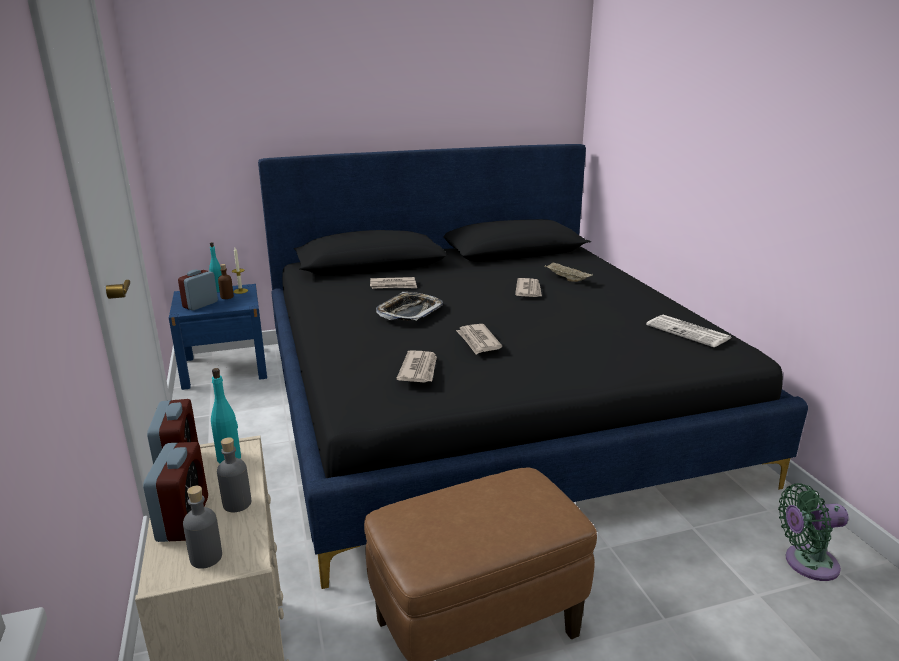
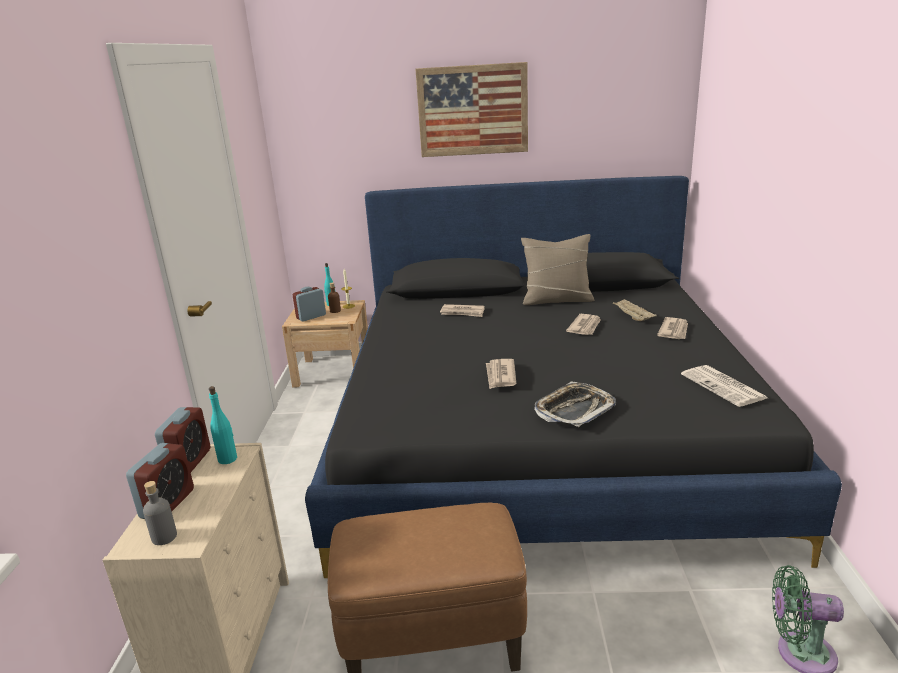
camera: 20 degrees right, 0 degrees up
(225, 368) = (333, 371): blue nightstand -> beige nightstand
(237, 503) = (210, 497): grey bottle -> none
(374, 71) = (472, 110): none -> picture
(409, 312) = (459, 340): tray -> tray (574, 410)
(419, 369) = (429, 398): newspaper -> newspaper (674, 331)
(482, 268) = (557, 300): none -> beige pillow

